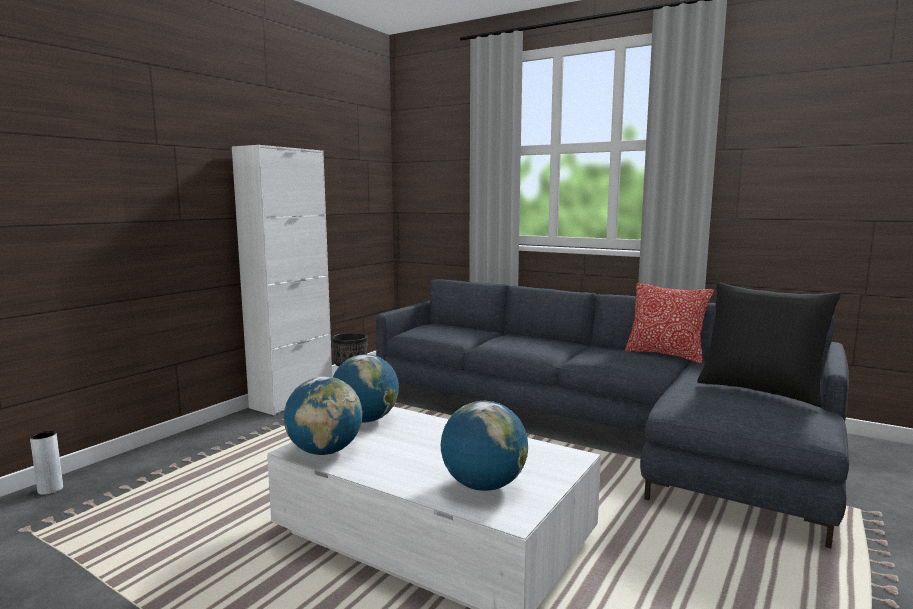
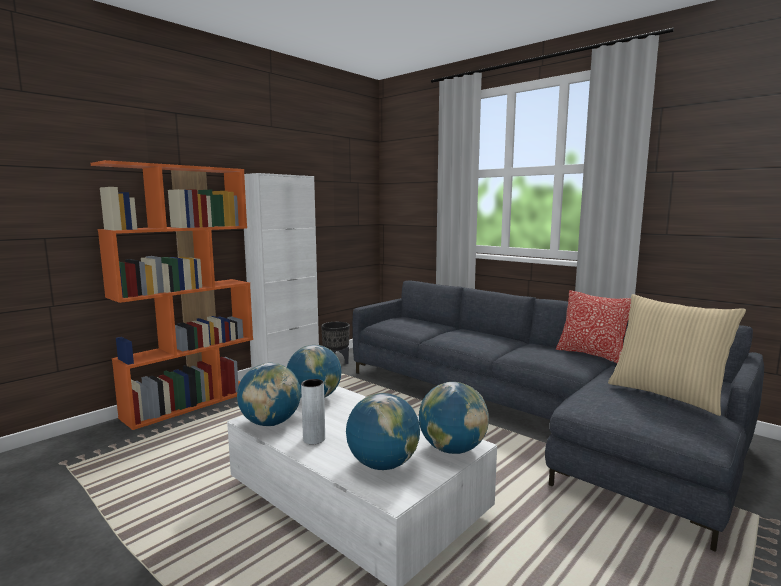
camera: 10 degrees right, 0 degrees up
(50, 489) = (91, 433): grey vase -> grey vase (314, 439)
(179, 442) = (192, 403): none -> orange bookcase
(554, 463) = (452, 449): none -> globe
(760, 390) = (666, 394): black pillow -> beige pillow

